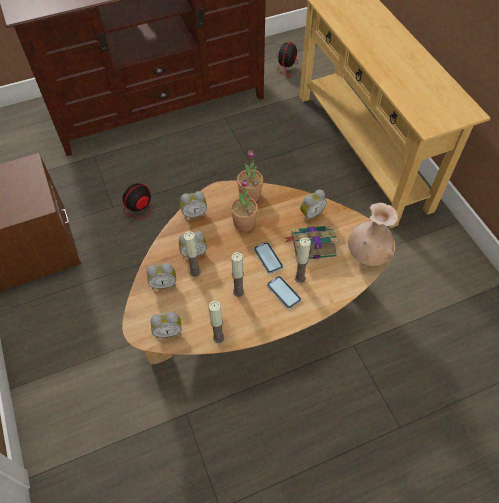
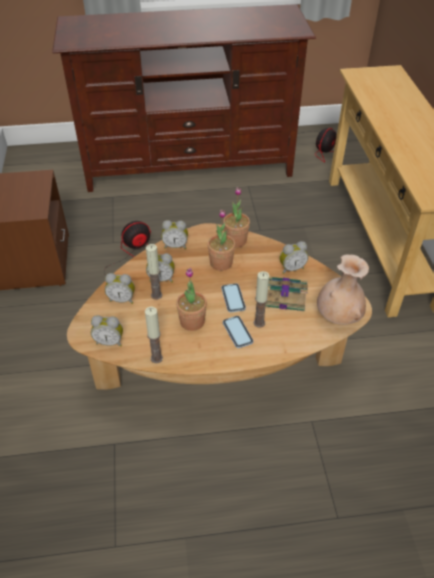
camera: 15 degrees right, 10 degrees down
(238, 291) = (192, 321): candle -> potted plant

